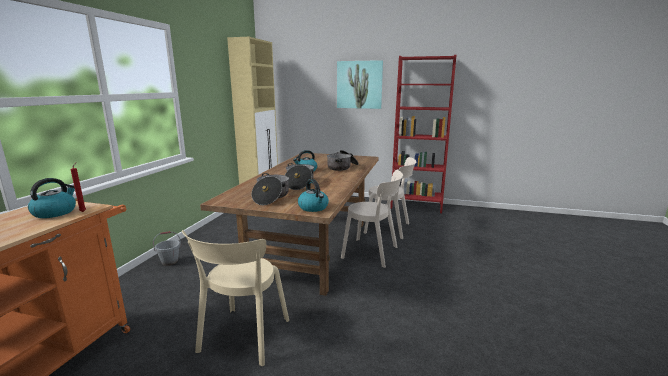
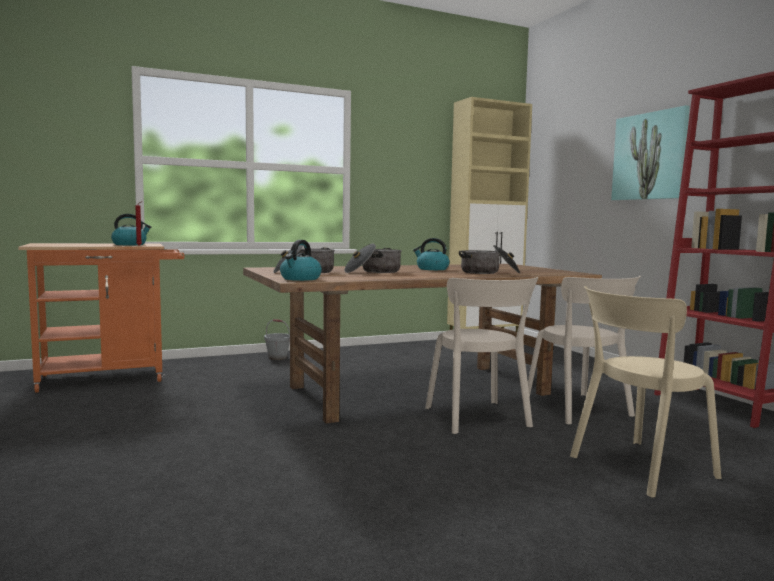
camera: 50 degrees right, 10 degrees down
(243, 338) = (198, 415): beige chair -> beige chair (637, 468)

